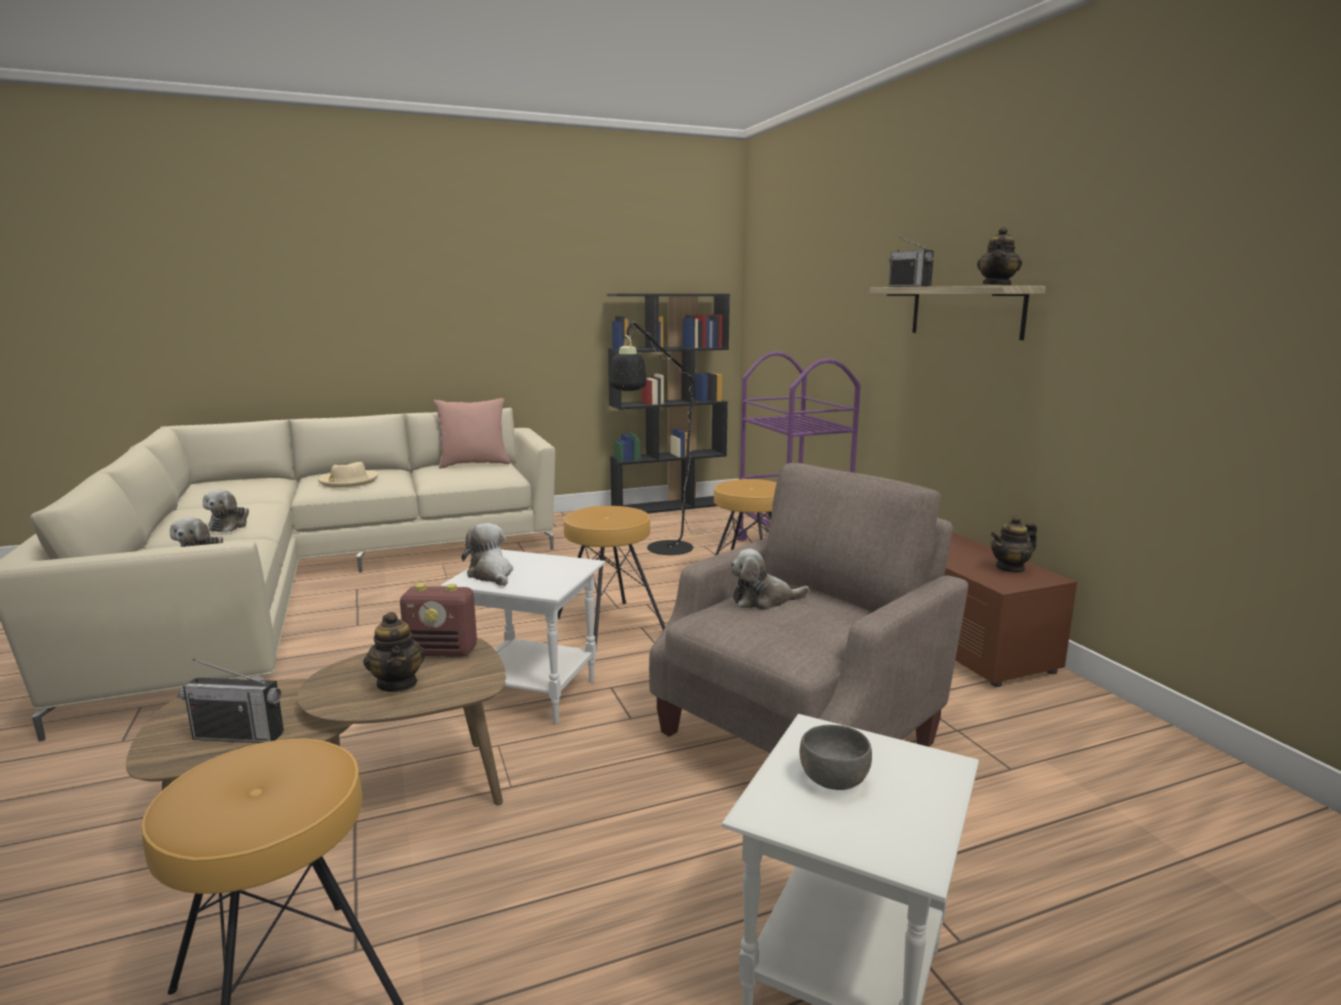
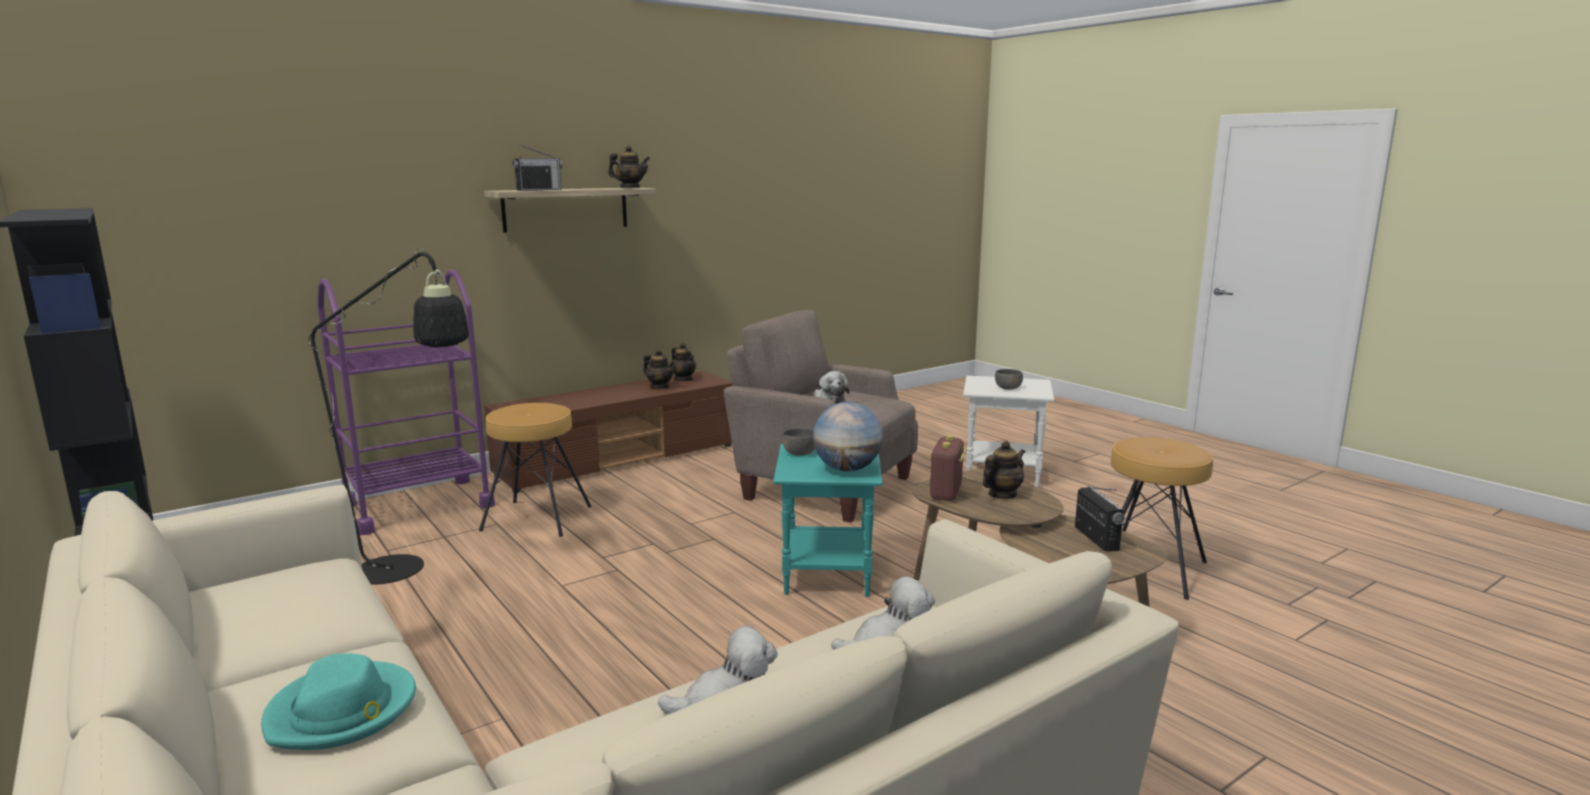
camera: 105 degrees left, 0 degrees up
(348, 481) = (342, 711): beige hat -> turquoise hat
(442, 651) = (946, 493): radio -> radio turned 150 degrees counterclockwise
(474, 464) = (206, 613): pink pillow -> none
(491, 575) = (847, 469): plush toy -> globe
(533, 694) = (827, 574): white side table -> turquoise side table
(562, 562) = (799, 453): none -> grey bowl
(609, 625) = (666, 567): brown stool -> none
(960, 555) = (660, 387): none -> teapot

